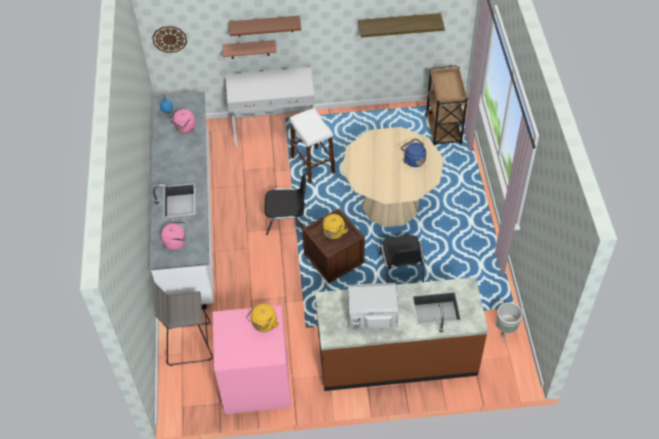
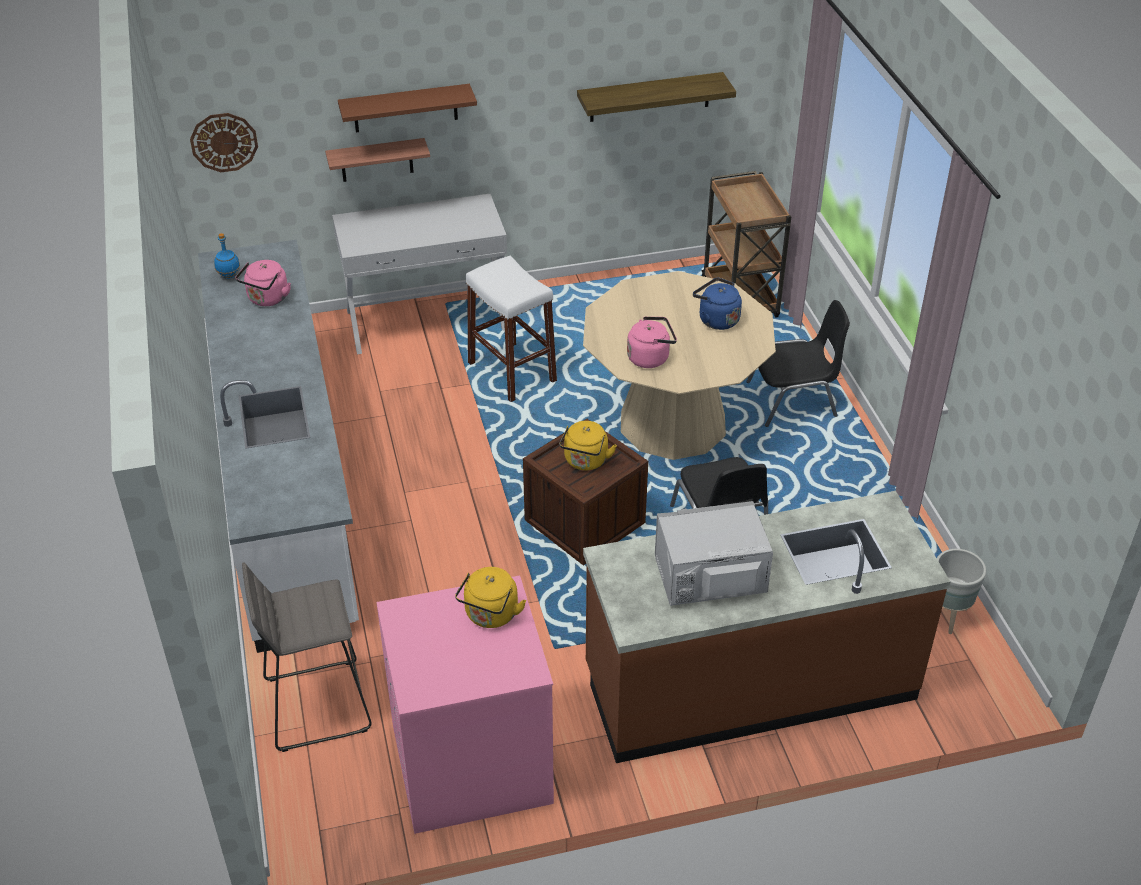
camera: 10 degrees left, 10 degrees down
(176, 242) = (279, 488): pink kettle -> pink kettle (650, 357)
(287, 219) = (479, 464): black chair -> black chair (793, 400)

